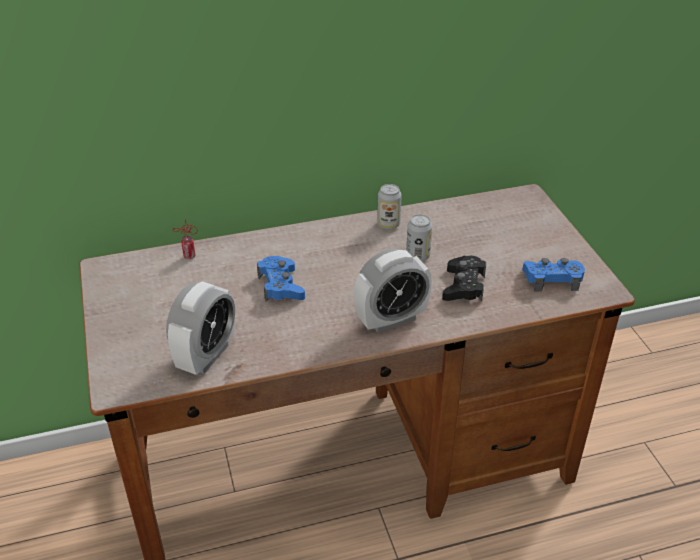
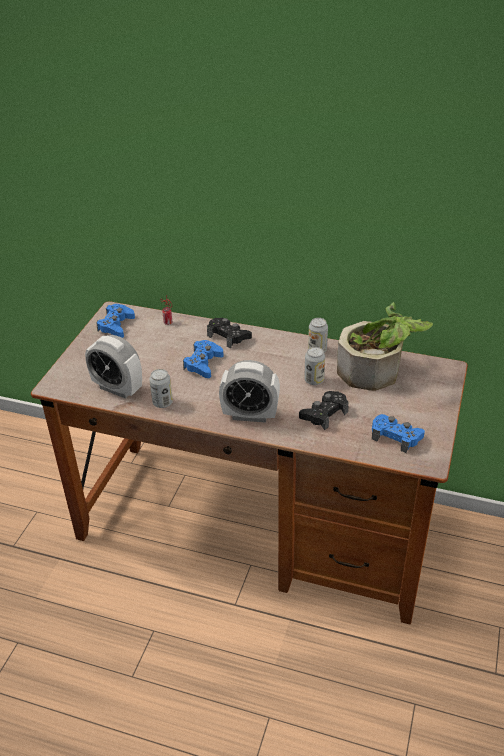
camera: 35 degrees right, 0 degrees up
(125, 283) = (116, 325): none -> blue game controller
(206, 356) = (117, 388): alarm clock -> alarm clock turned 60 degrees clockwise
(278, 245) = (228, 336): none -> black game controller
(279, 349) = (162, 403): none -> can
(469, 223) = (377, 371): none -> potted plant

